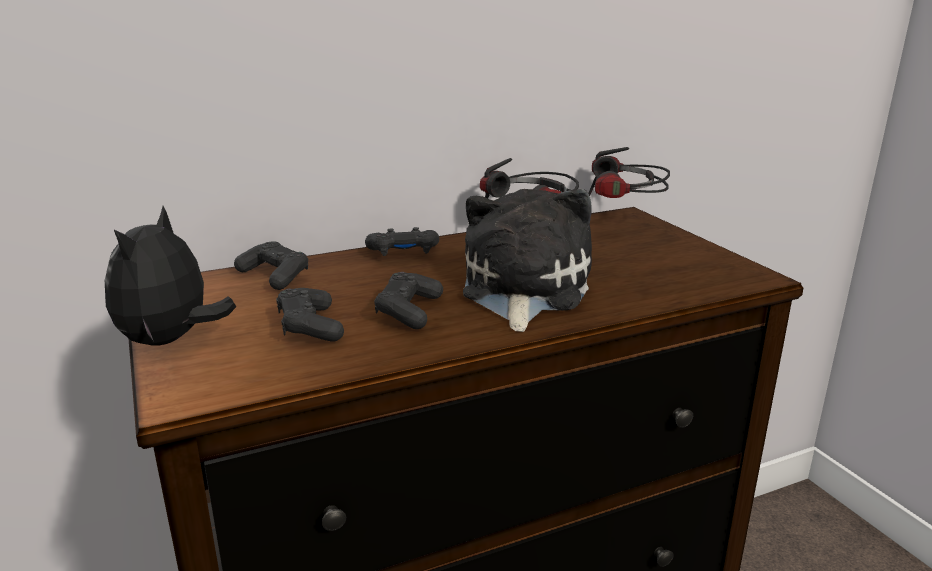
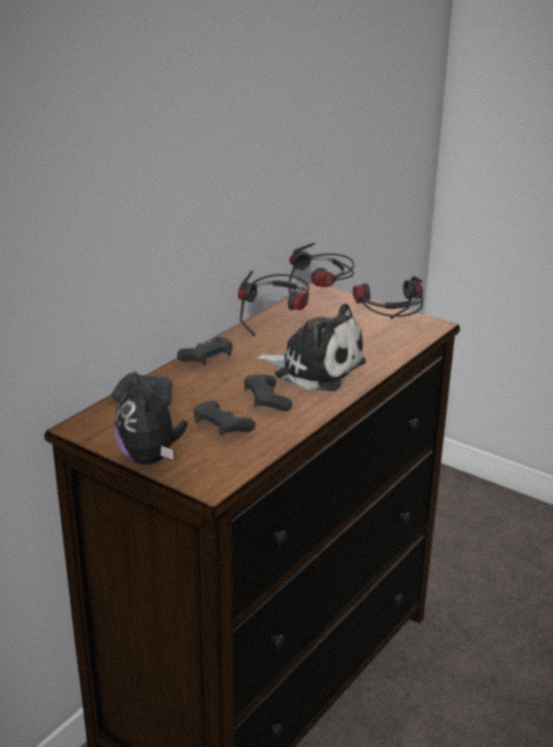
camera: 30 degrees left, 5 degrees up
(522, 290) = (315, 368): plush toy -> plush toy turned 135 degrees clockwise
(678, 272) = (389, 332): none -> headphones

